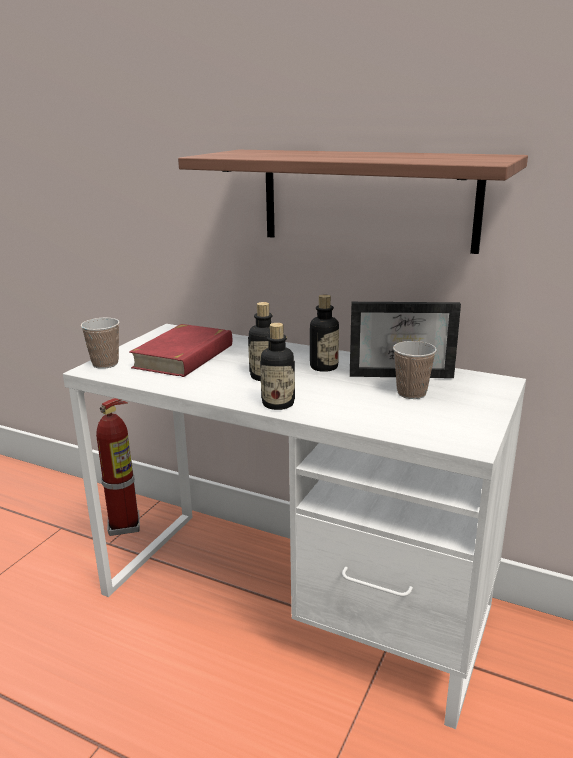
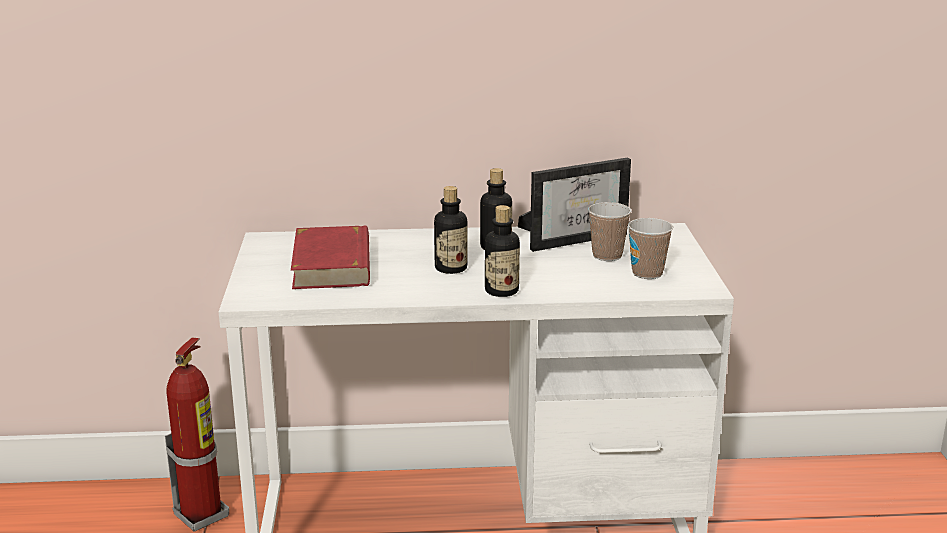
camera: 30 degrees left, 0 degrees up
(105, 364) = (253, 291): cup -> cup (647, 273)
(367, 199) = (510, 60): shelf -> none

